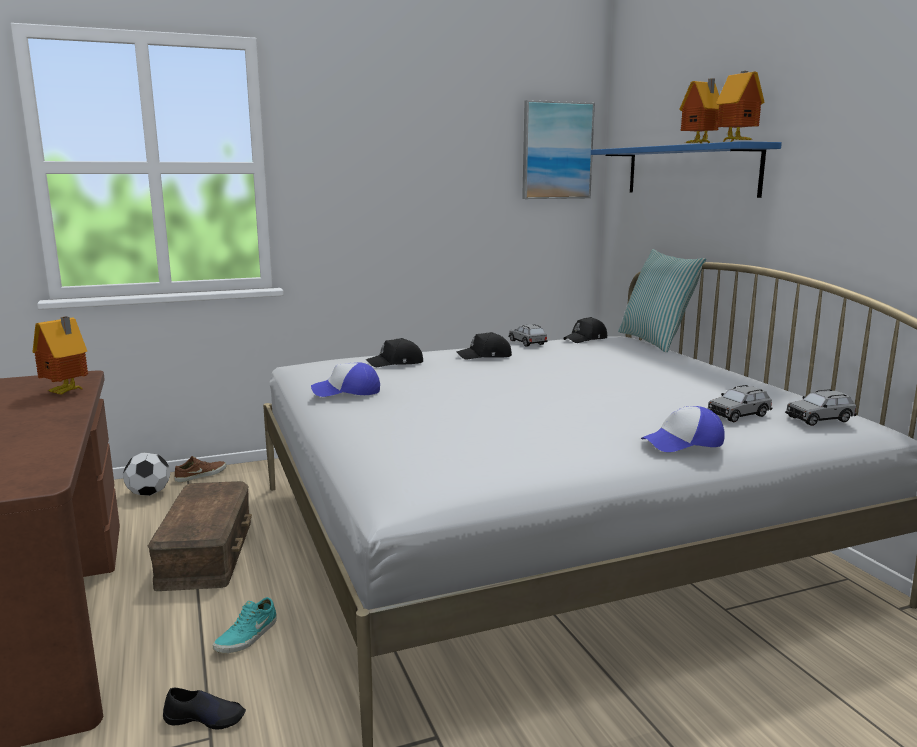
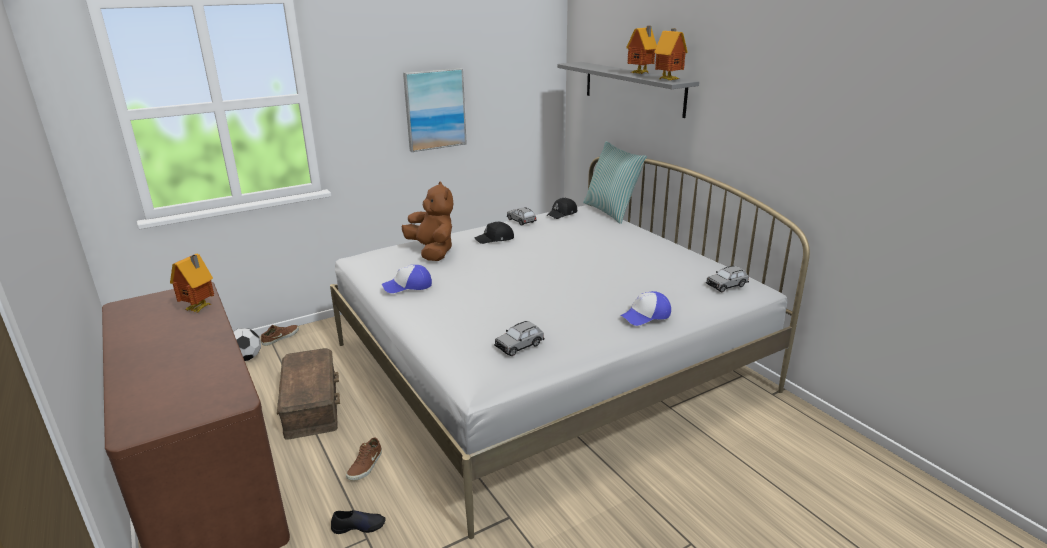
camera: 10 degrees left, 10 degrees up
(247, 637) = (366, 466): turquoise shoe -> brown shoe
(396, 363) = (432, 252): black cap -> brown plush toy
(556, 151) = (530, 62): picture -> picture (435, 109)
(690, 170) = (633, 88): blue shelf -> grey shelf
(738, 415) = (676, 286): grey toy car -> grey toy car (519, 346)

